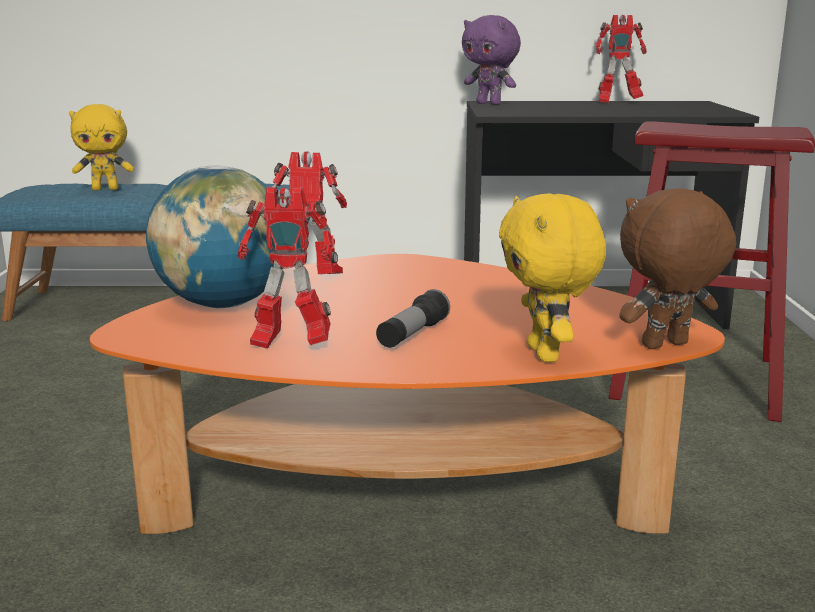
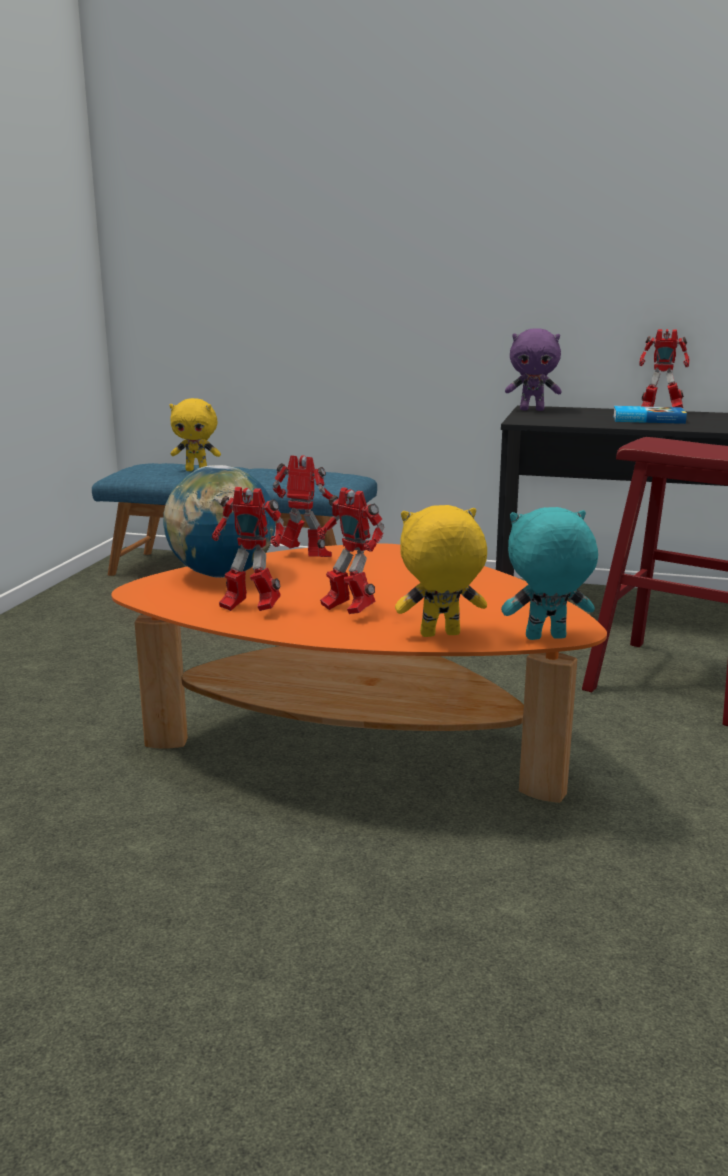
camera: 15 degrees right, 0 degrees up
(412, 335) = (347, 611): flashlight -> toy robot
(489, 104) = (532, 410): purple plush toy -> purple plush toy turned 45 degrees counterclockwise
(546, 354) = (439, 635): yellow plush toy -> yellow plush toy turned 75 degrees clockwise
(616, 108) = (647, 419): none -> book
(666, 346) = (545, 638): brown plush toy -> turquoise plush toy

